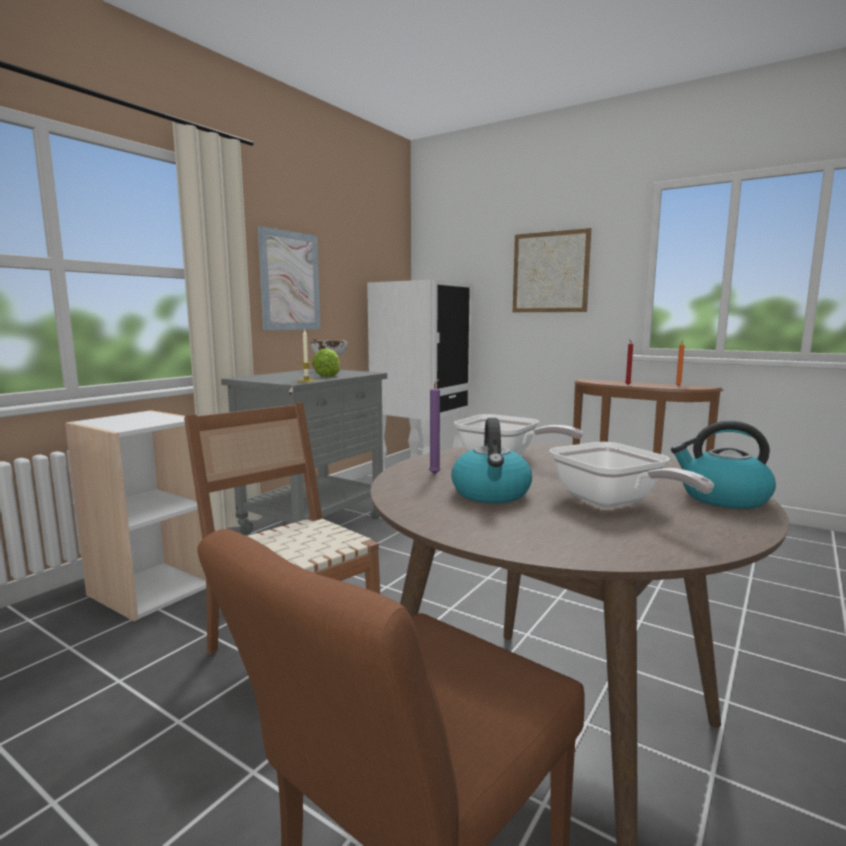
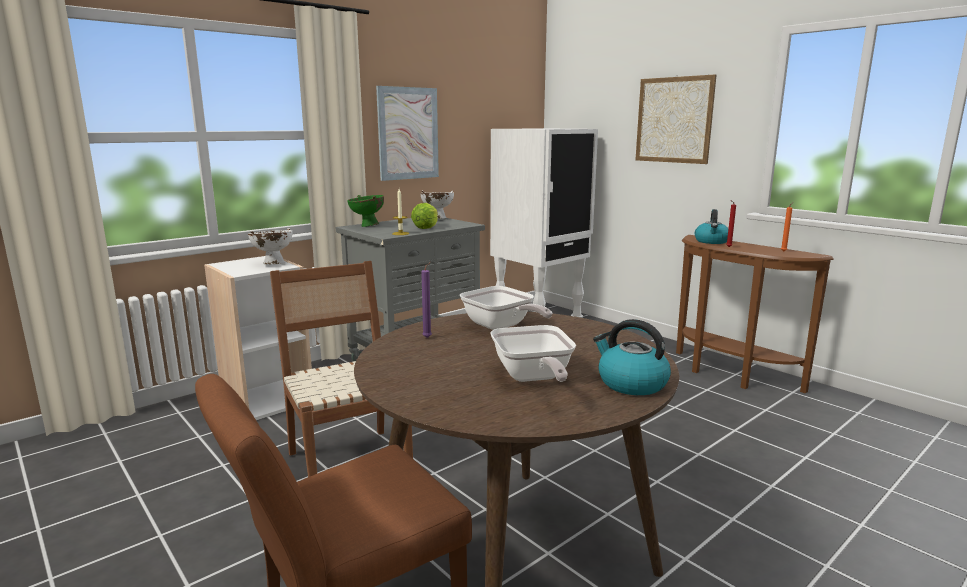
camera: 15 degrees right, 5 degrees up
(160, 418) = (272, 264): none -> white bowl
(259, 377) = (367, 226): none -> green bowl
(491, 494) = (449, 360): kettle -> kettle (711, 241)

